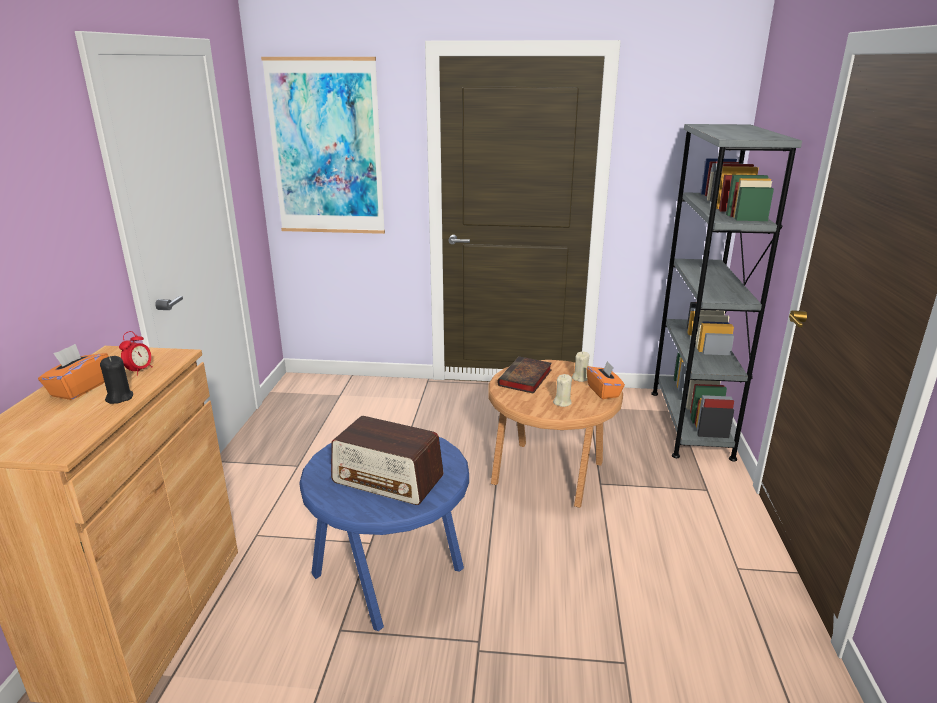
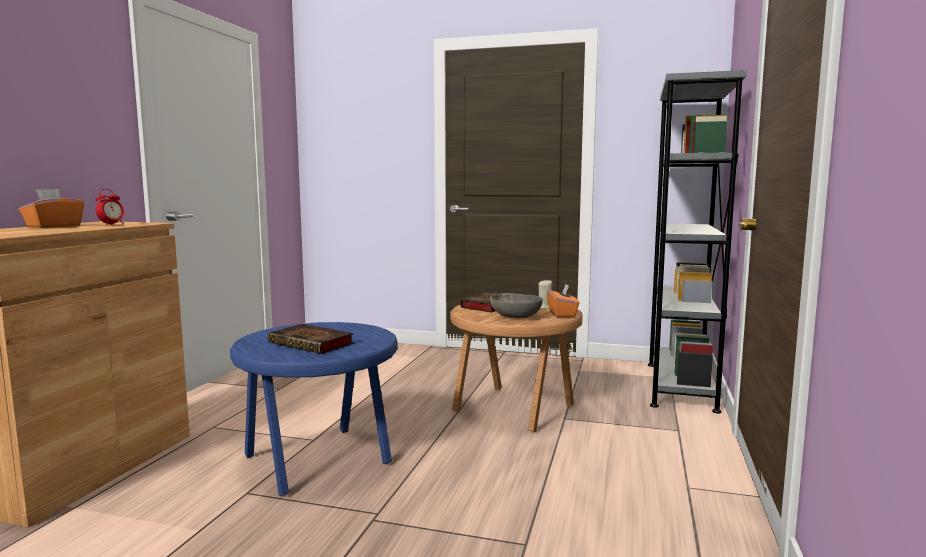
camera: 10 degrees right, 15 degrees down
(119, 398) = (78, 228): black candle -> none
(326, 148) = (351, 131): picture -> none
(388, 480) = (313, 344): radio -> book
(562, 402) = (516, 317): beige candle -> grey bowl

